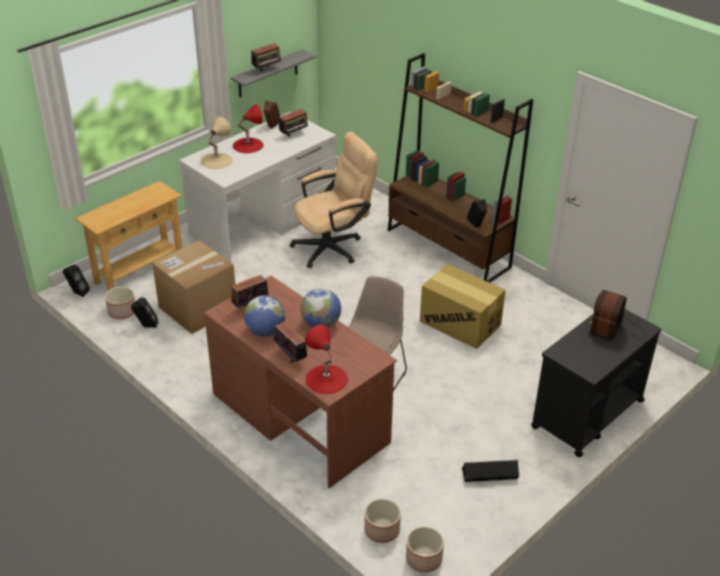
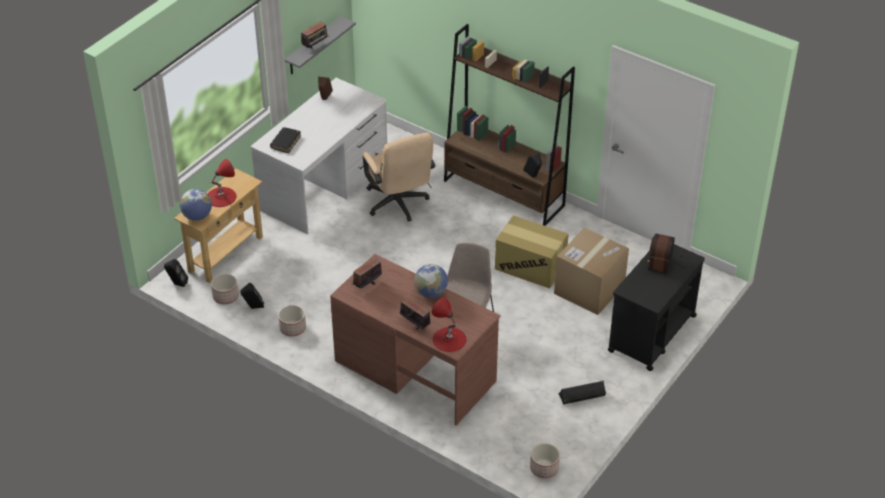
camera: 10 degrees left, 5 degrees up
(198, 308) = (293, 283): cardboard box -> cardboard box (589, 289)
(216, 160) = (285, 143): beige table lamp -> black book
(248, 145) = (309, 122): red table lamp -> red table lamp (221, 197)
(265, 331) = (387, 305): globe -> globe (197, 216)
(294, 135) = (348, 105): radio -> none
(334, 247) = (398, 205): beige office chair -> beige office chair turned 105 degrees clockwise
(382, 530) = (506, 452): planter -> planter (293, 328)

